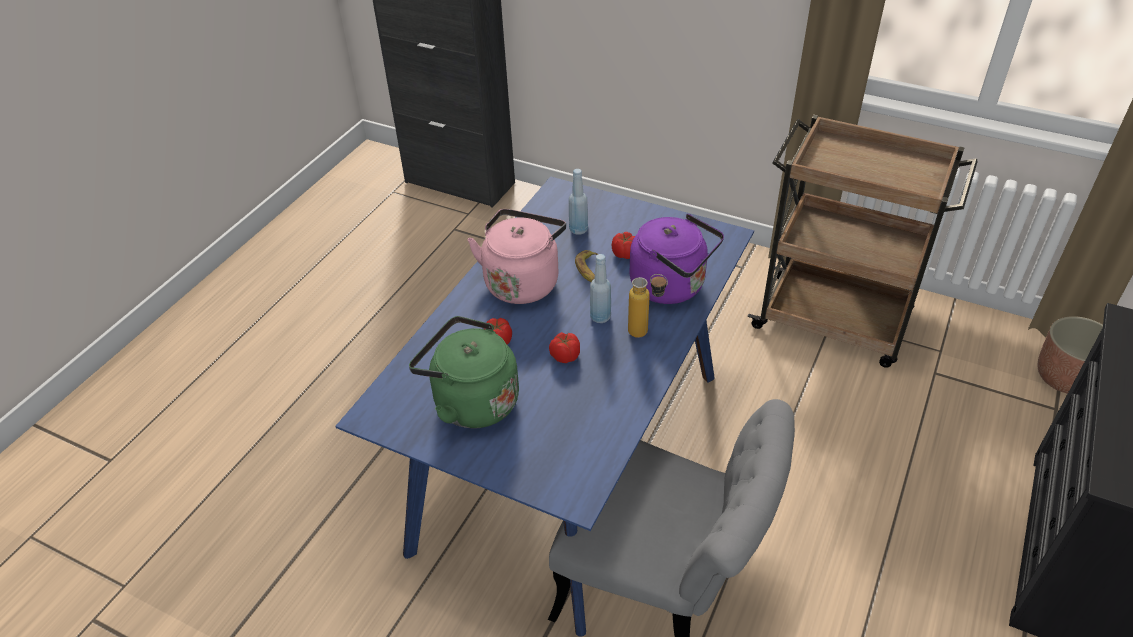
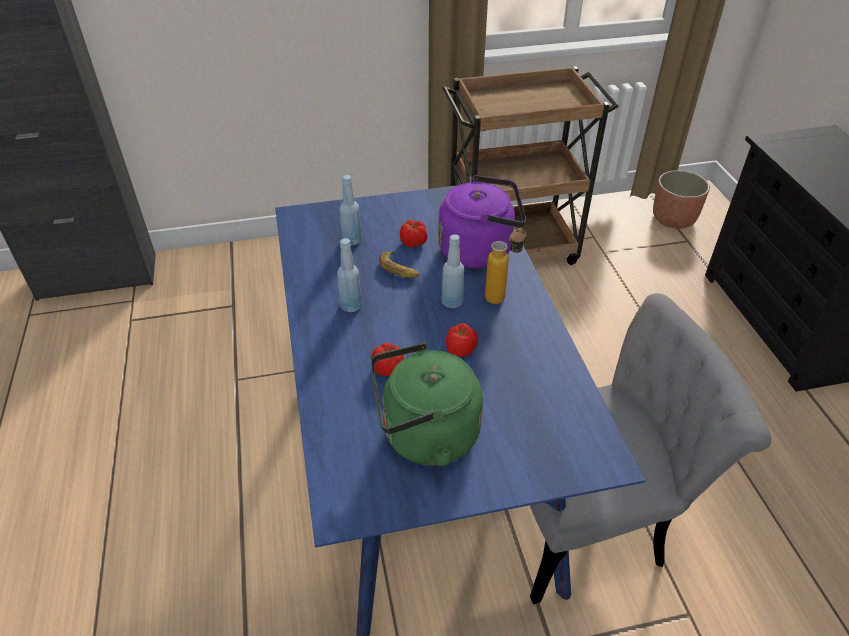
camera: 40 degrees left, 0 degrees up
(522, 281) = (351, 306): pink kettle -> blue bottle

